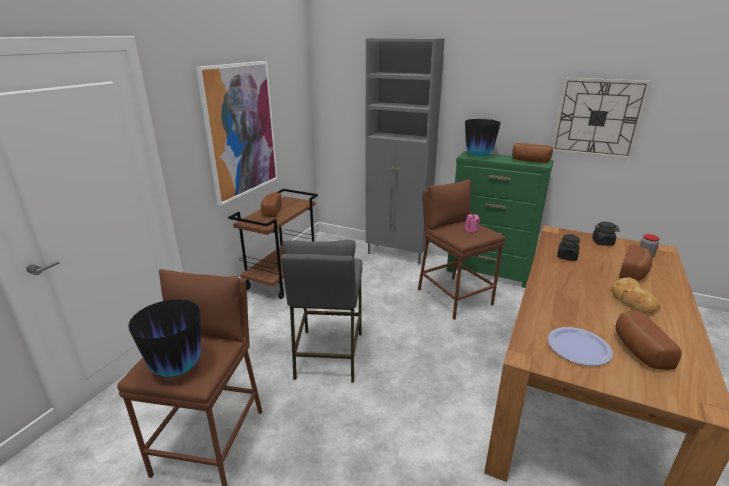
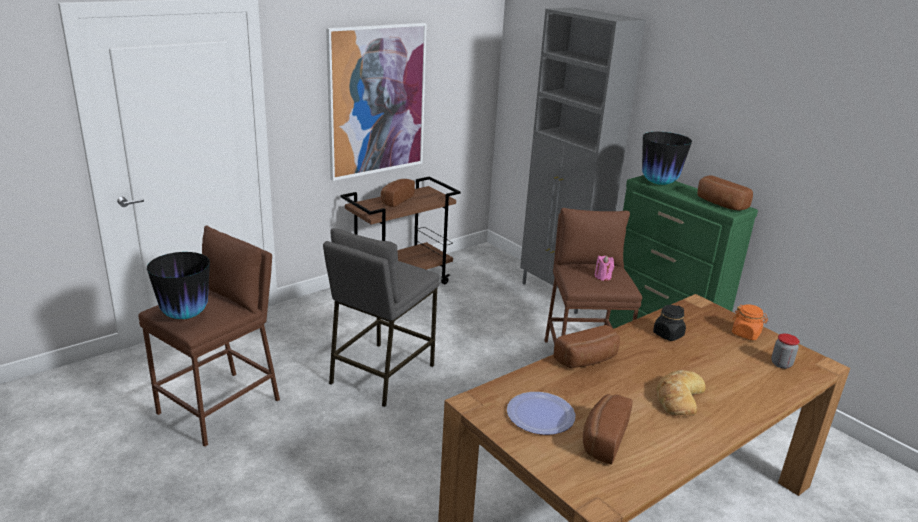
camera: 25 degrees right, 0 degrees up
(597, 118) = (822, 161): wall clock -> none
(603, 243) = (746, 334): black jar -> orange jar
(634, 272) = (732, 375): bread -> bread (588, 360)

